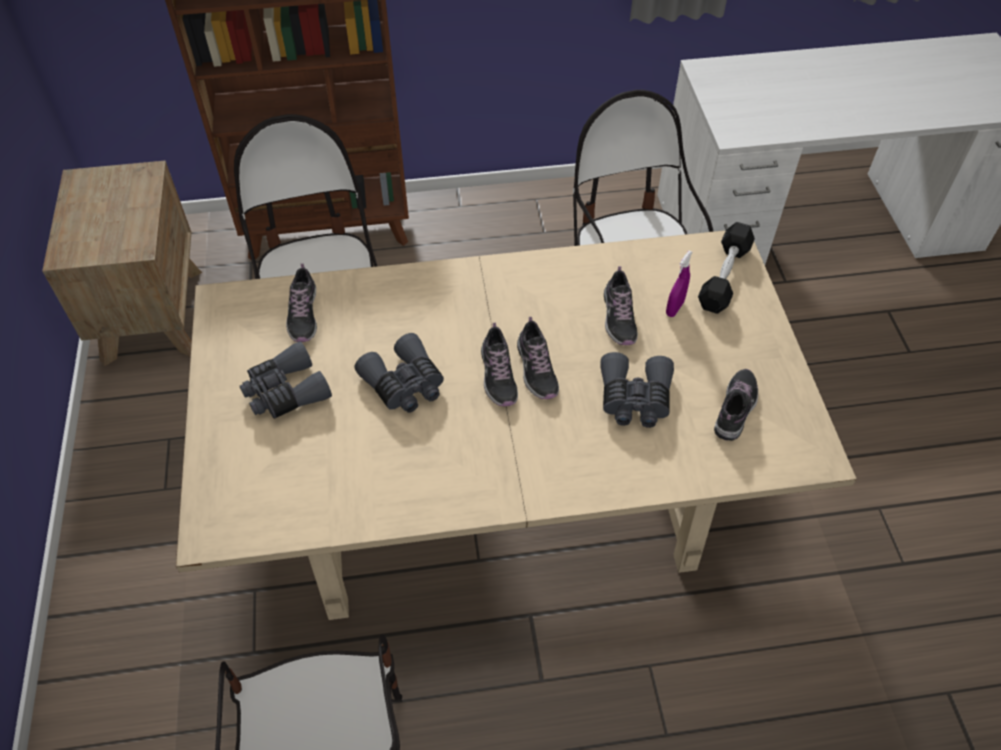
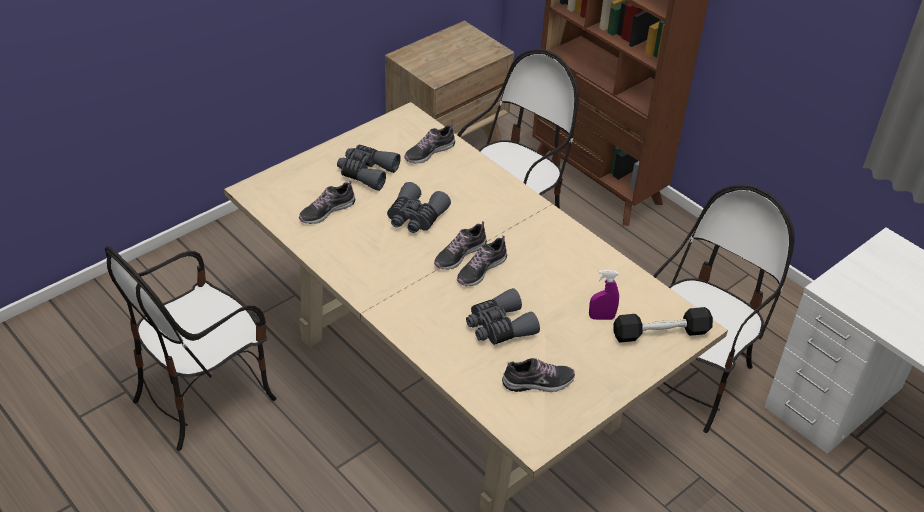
camera: 55 degrees right, 10 degrees down
(619, 317) = (564, 292): shoe -> shoe (327, 211)

